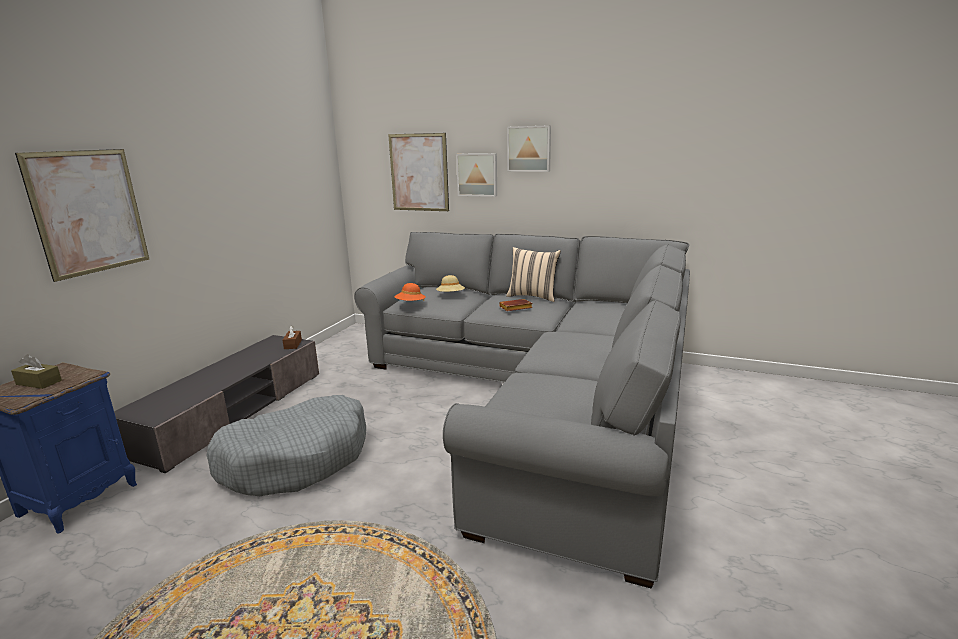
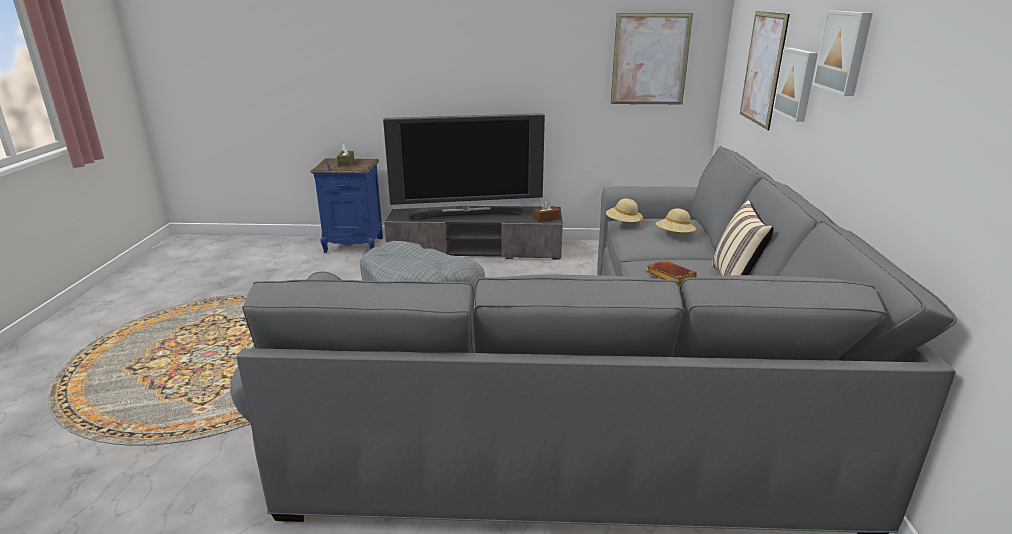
camera: 70 degrees right, 5 degrees up
(89, 212) = (416, 61): picture -> picture (650, 59)
(220, 376) = (467, 214): none -> television
(410, 304) = (623, 223): orange hat -> beige hat

